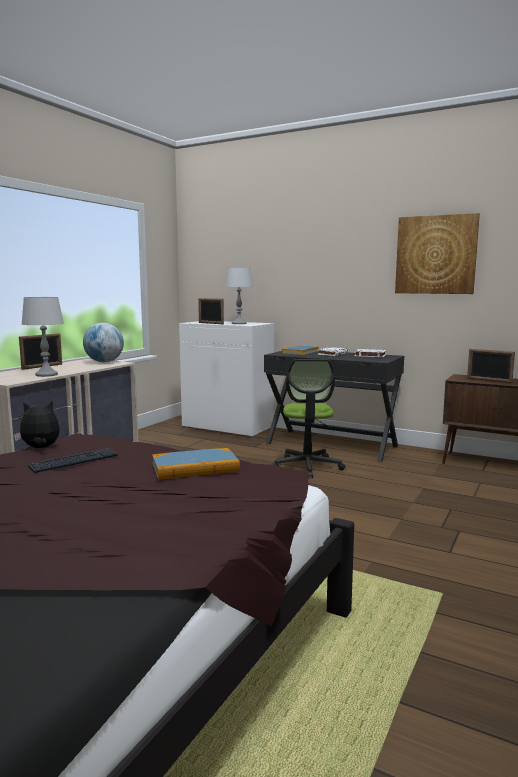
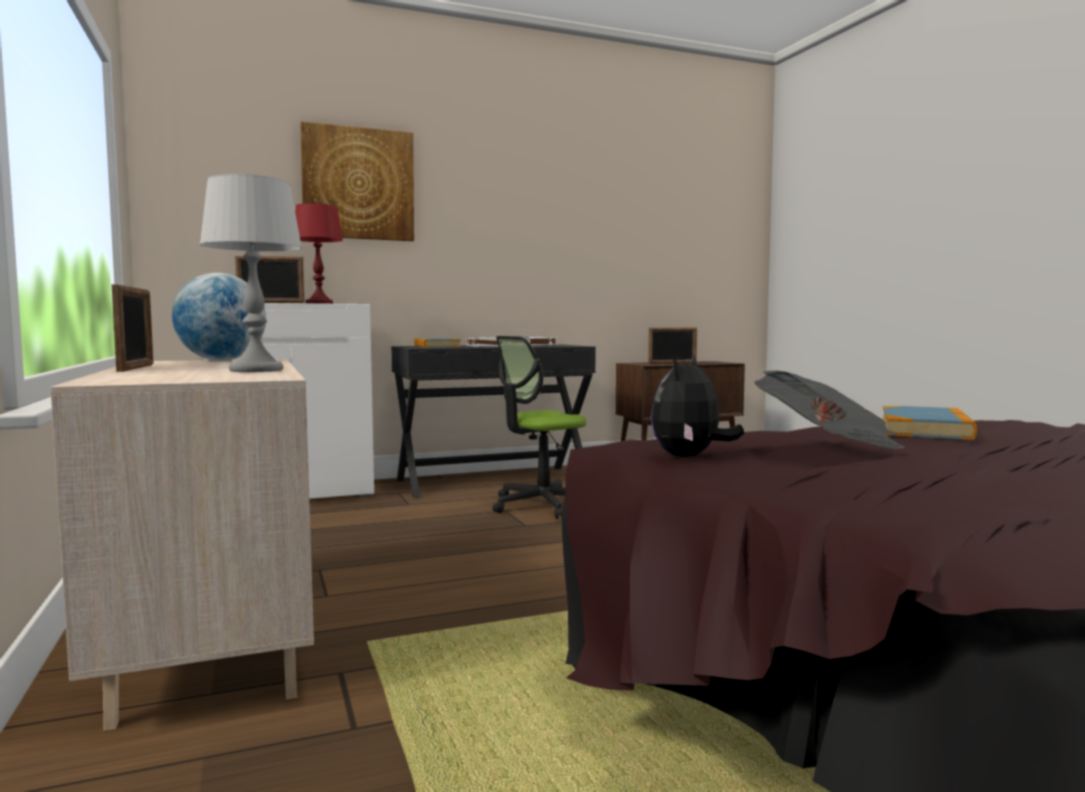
camera: 50 degrees left, 5 degrees down
(74, 461) = (830, 450): keyboard -> newspaper
(239, 323) = (319, 303): grey table lamp -> red table lamp
(307, 466) = (541, 505): office chair -> office chair turned 105 degrees clockwise
(436, 255) = (587, 214): picture -> picture (358, 184)

